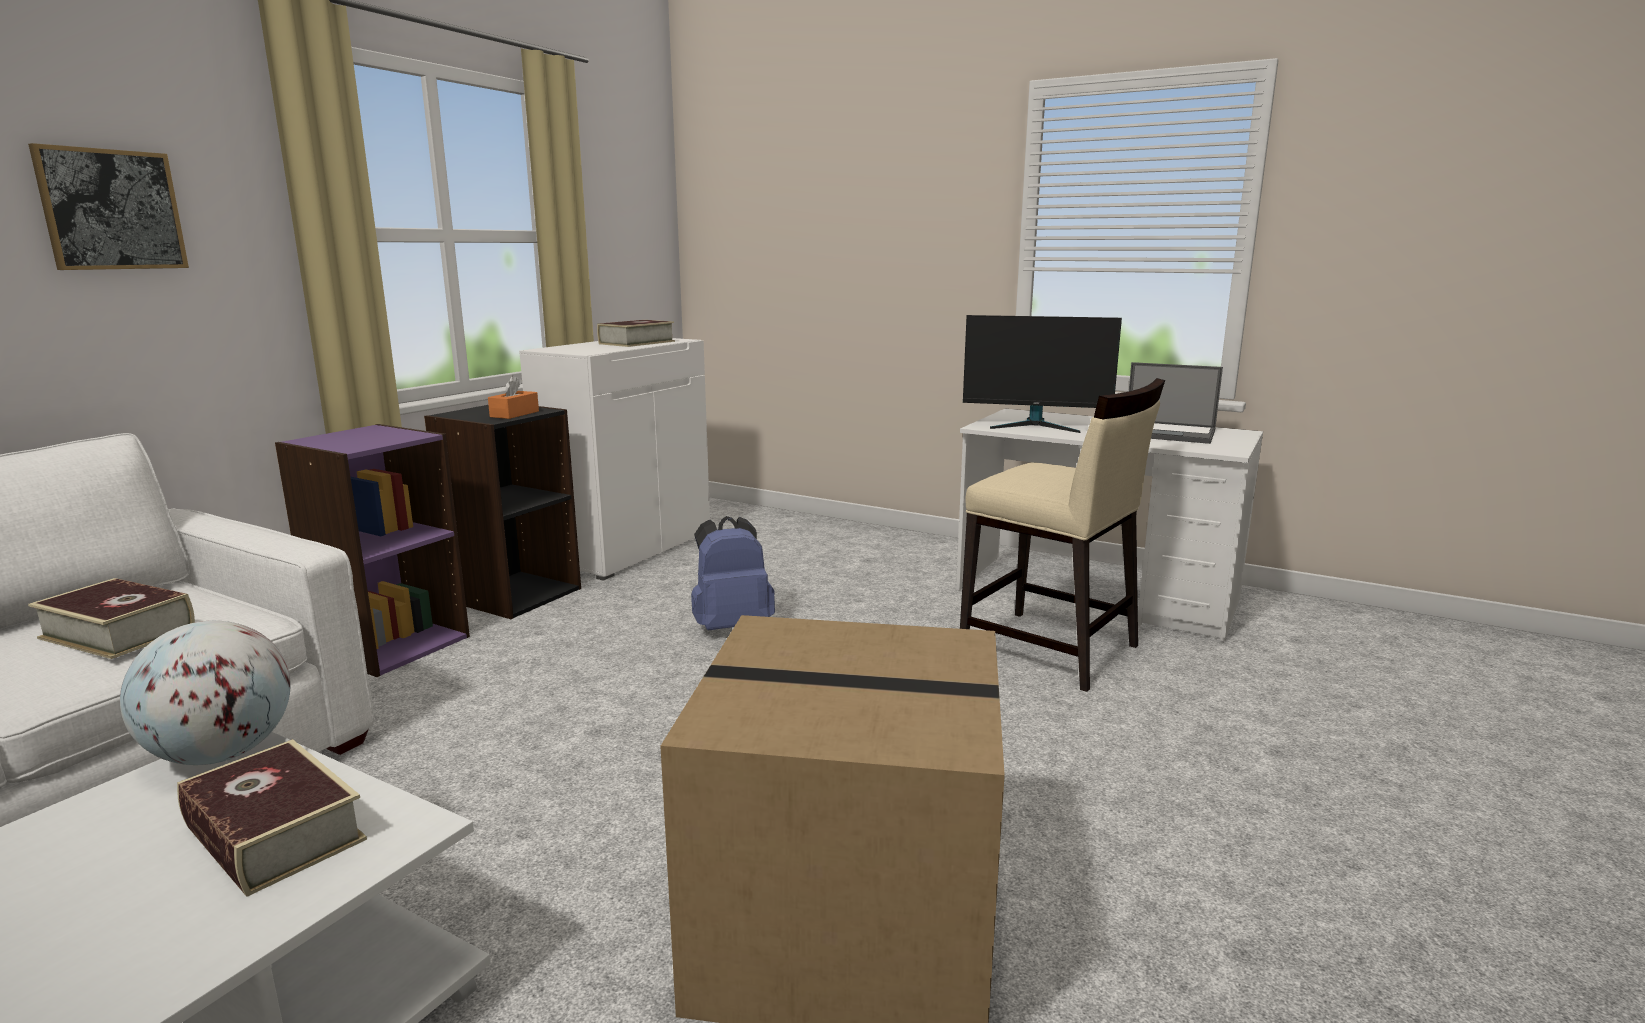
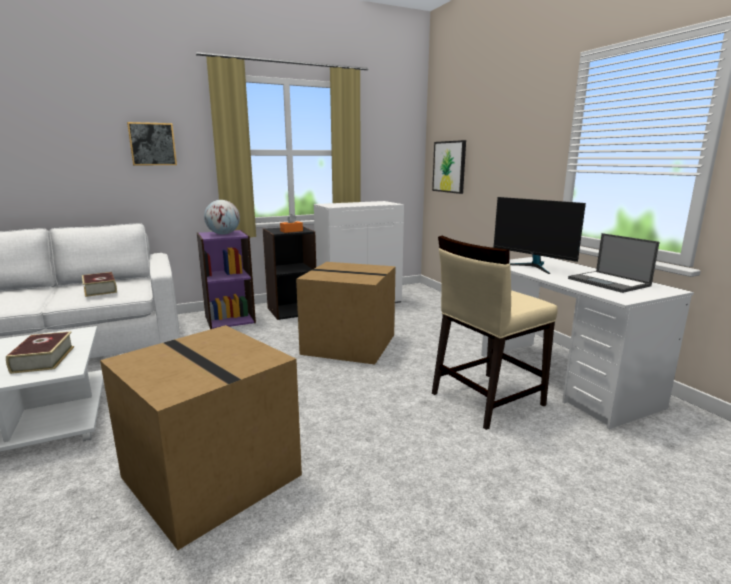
camera: 35 degrees right, 0 degrees up
(221, 754) = (74, 333): globe -> globe (223, 234)
(637, 342) = (370, 203): book -> none
(731, 626) = (350, 344): blue backpack -> cardboard box
(750, 264) = (449, 167): none -> picture
(1050, 650) = (485, 399): beige chair -> beige chair turned 75 degrees clockwise

